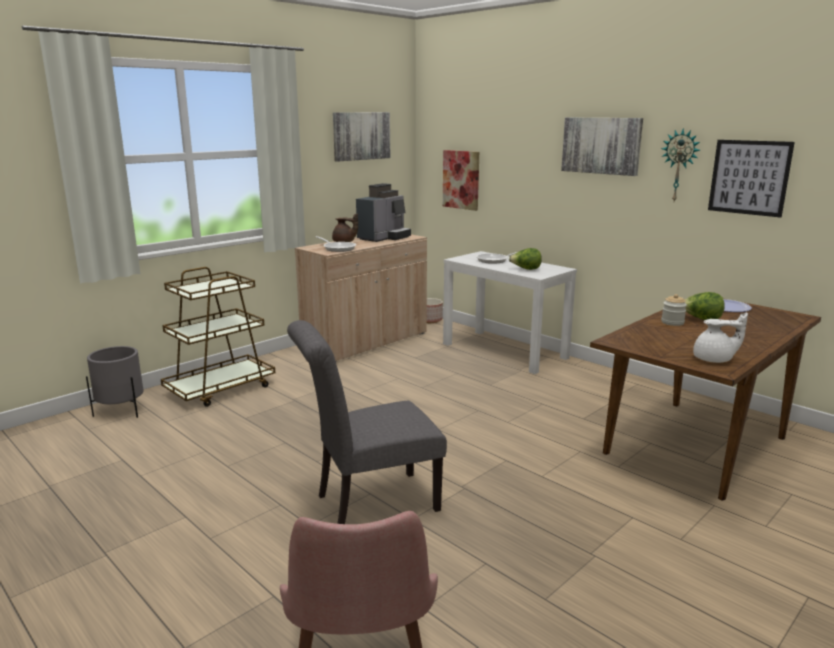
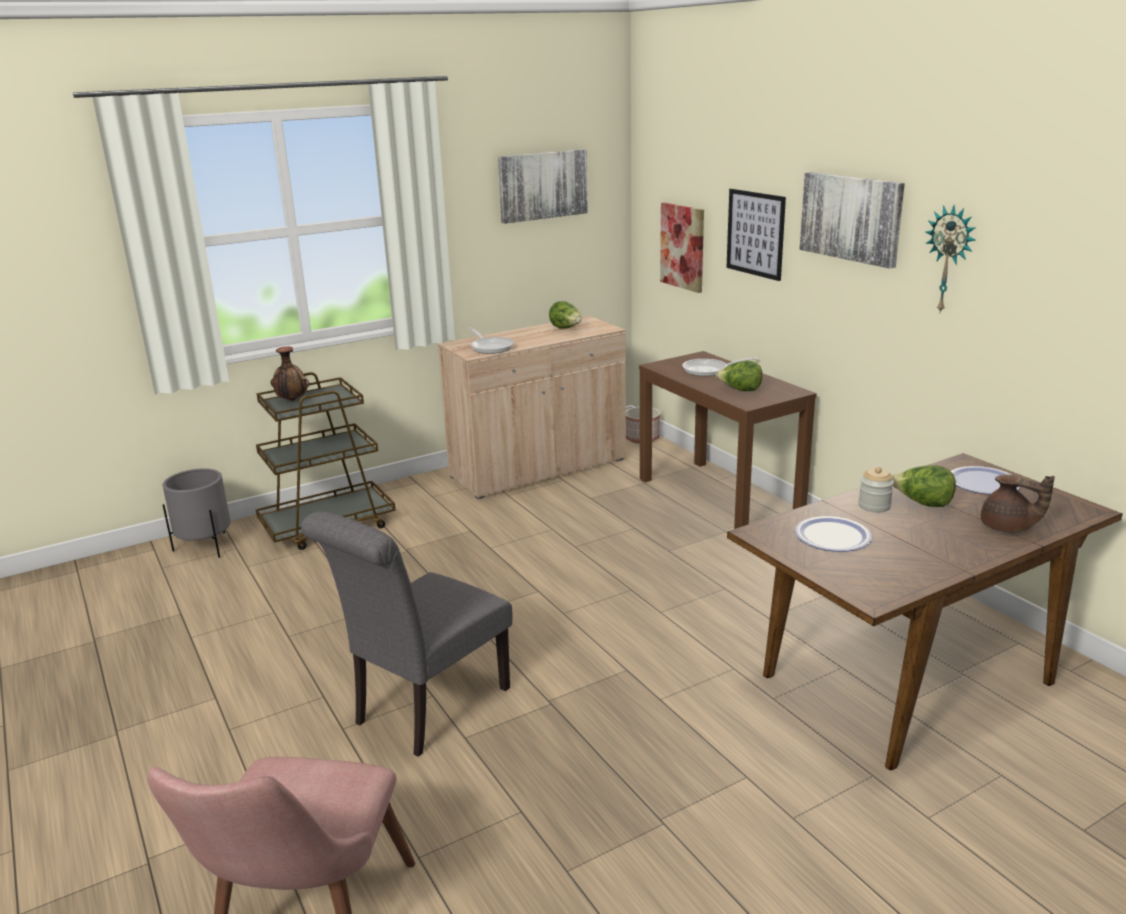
camera: 15 degrees right, 5 degrees up
(194, 287) = (292, 400): none -> vase
(344, 242) = (507, 336): brown teapot -> brown teapot (1007, 528)
(369, 503) = (425, 709): grey chair -> grey chair turned 45 degrees counterclockwise
(384, 237) = (566, 329): coffee machine -> lettuce
(504, 351) = (719, 497): white console table -> brown console table
(662, 339) = (832, 536): none -> plate
(714, 360) = (877, 580): white teapot -> none
(749, 177) = (1040, 288): picture -> picture (755, 233)

